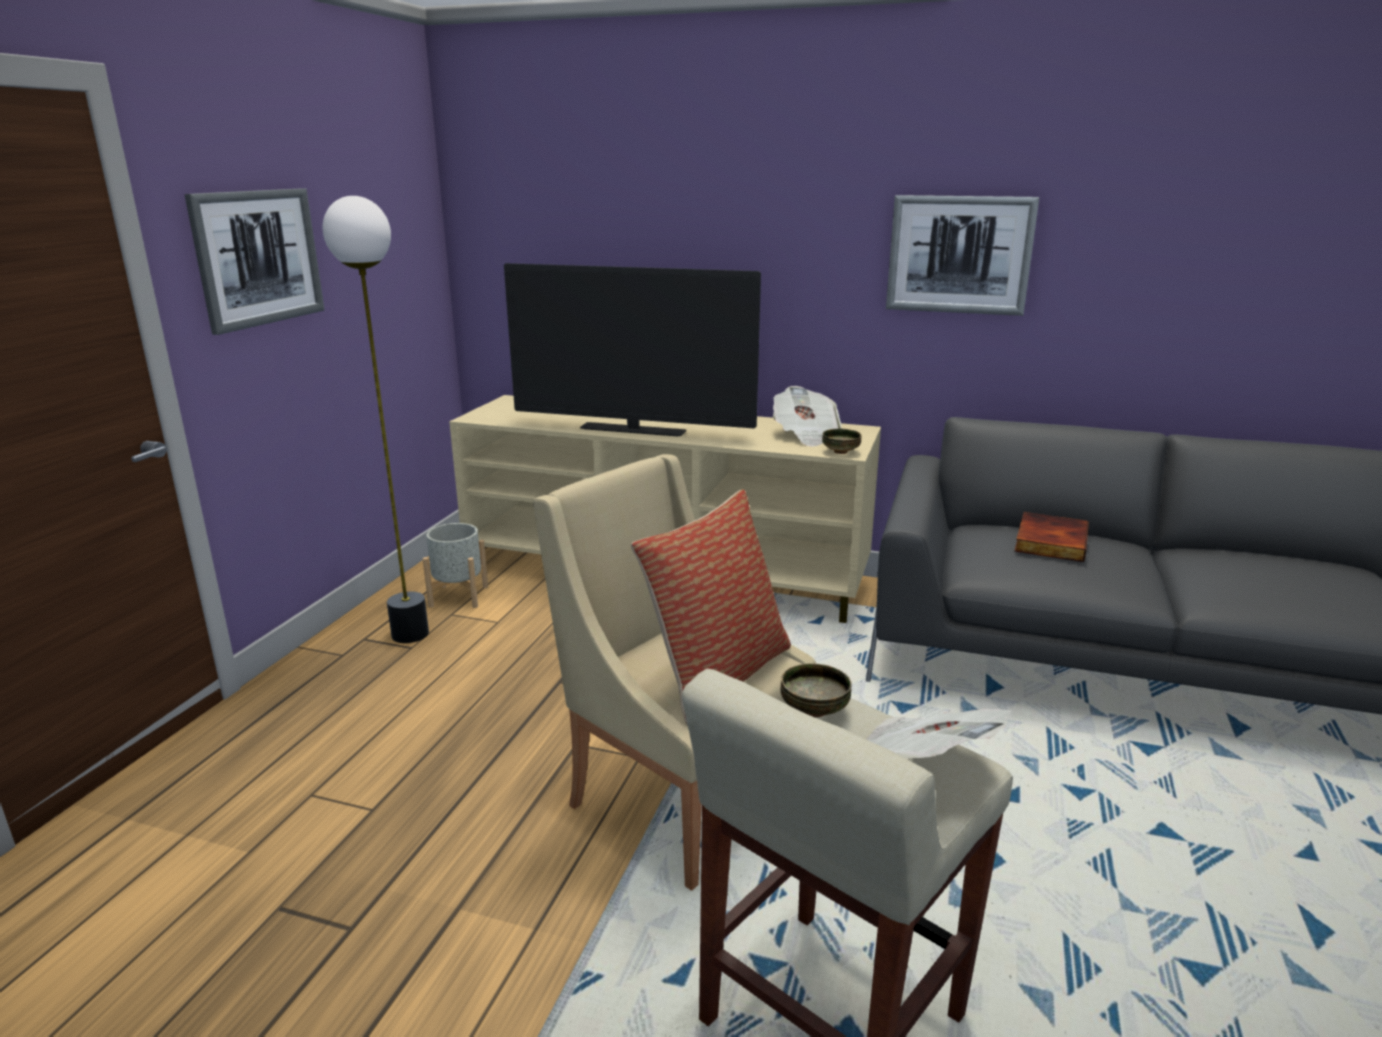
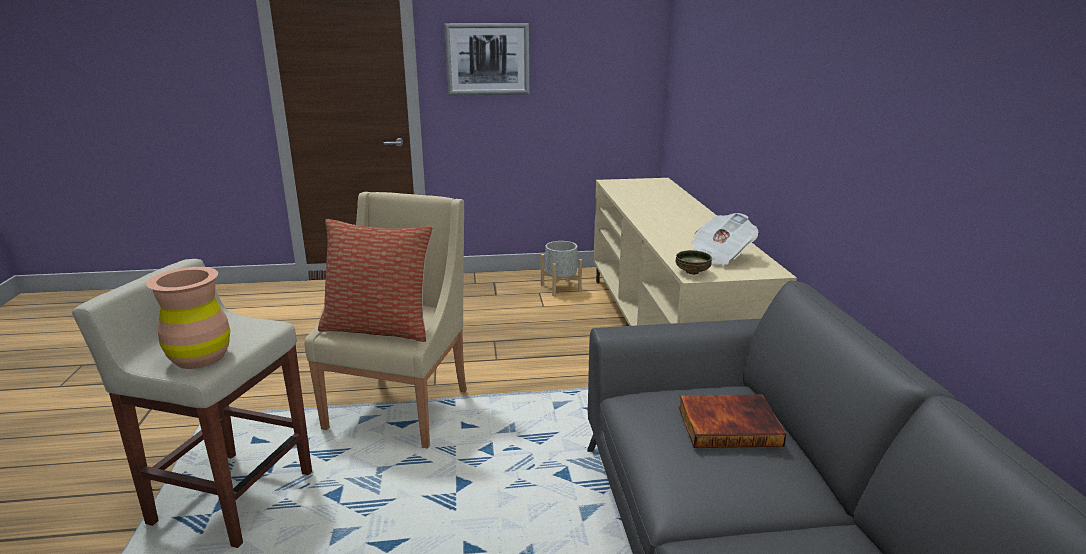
camera: 65 degrees right, 0 degrees up
(410, 634) = (509, 290): floor lamp -> none
(632, 430) = (644, 213): television -> none
(813, 711) = (257, 324): bowl -> none
(922, 765) = (200, 357): newspaper -> brown vase
(959, 255) = (864, 112): picture -> none

